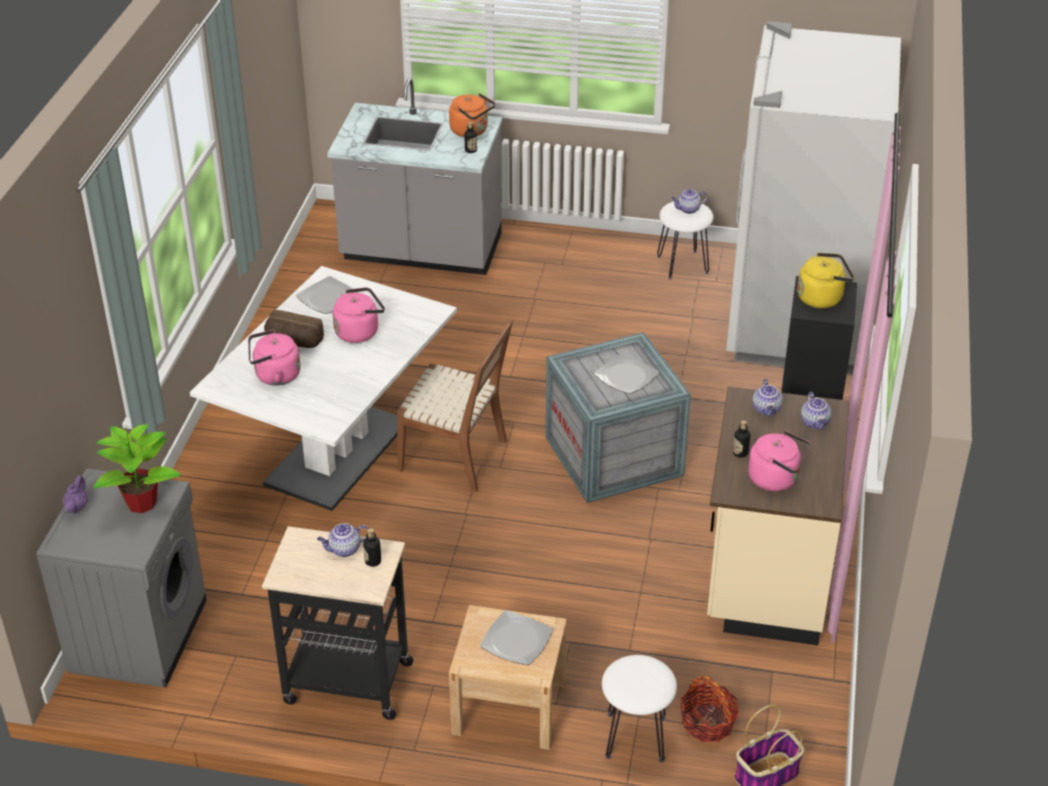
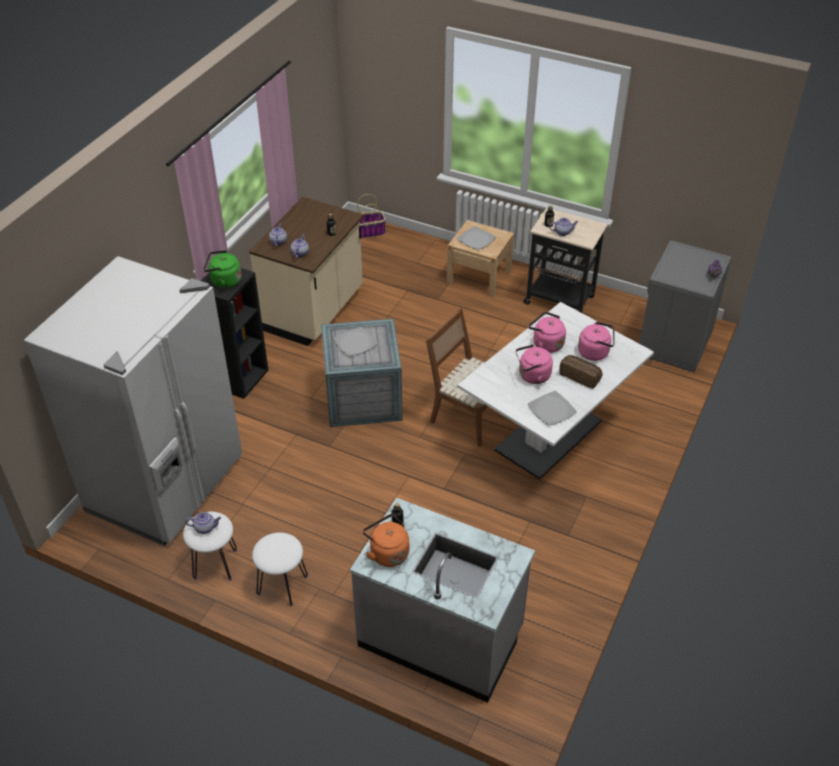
camera: 165 degrees left, 5 degrees up
(142, 503) = (675, 272): potted plant -> none
(636, 737) = (422, 255): white stool -> white stool (282, 585)
(707, 723) = (385, 254): basket -> none
(776, 479) = (321, 218): pink kettle -> pink kettle (546, 344)
(822, 297) = (224, 281): yellow kettle -> green kettle

